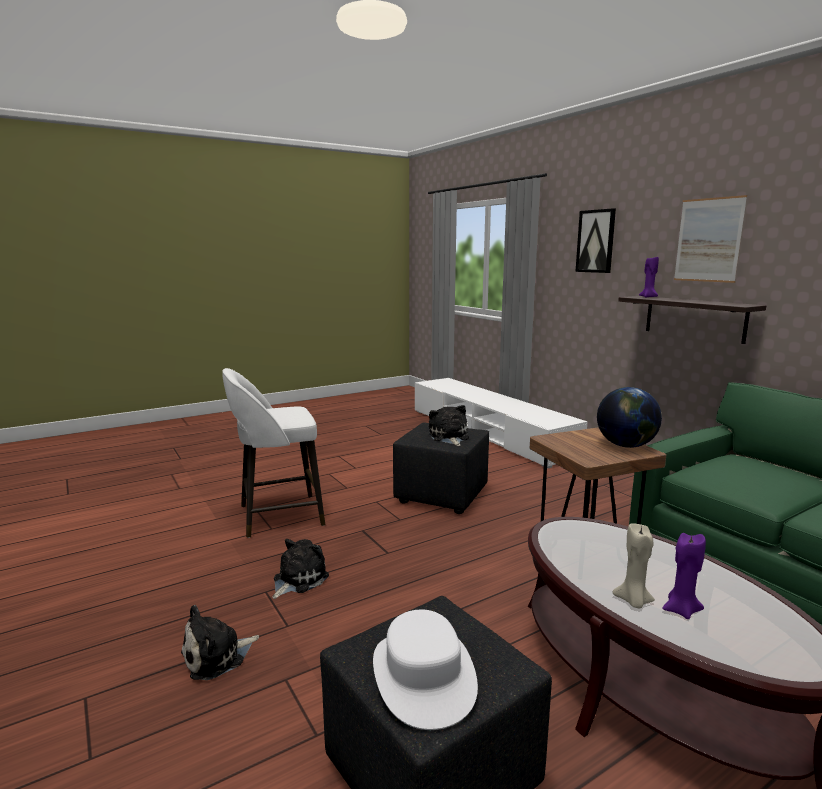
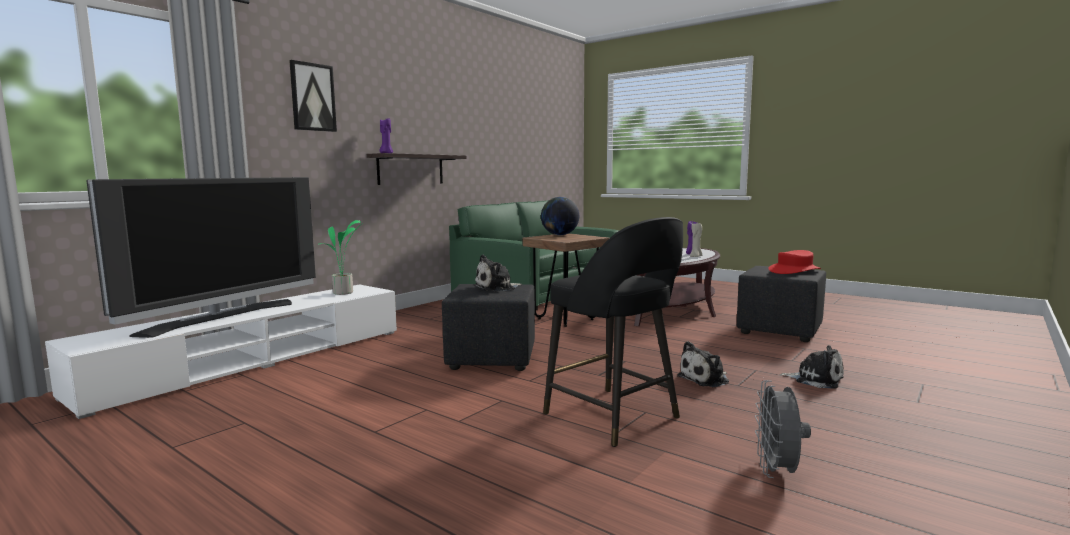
camera: 110 degrees left, 5 degrees down
(146, 543) = (777, 472): none -> grey fan
(278, 516) = (614, 417): white stool -> black stool
(298, 579) = (705, 379): plush toy -> plush toy turned 45 degrees counterclockwise
(423, 675) = (794, 271): white hat -> red hat
(476, 395) = (221, 317): none -> television
(543, 416) = (344, 293): none -> potted plant
(708, 240) = (411, 108): picture -> none

